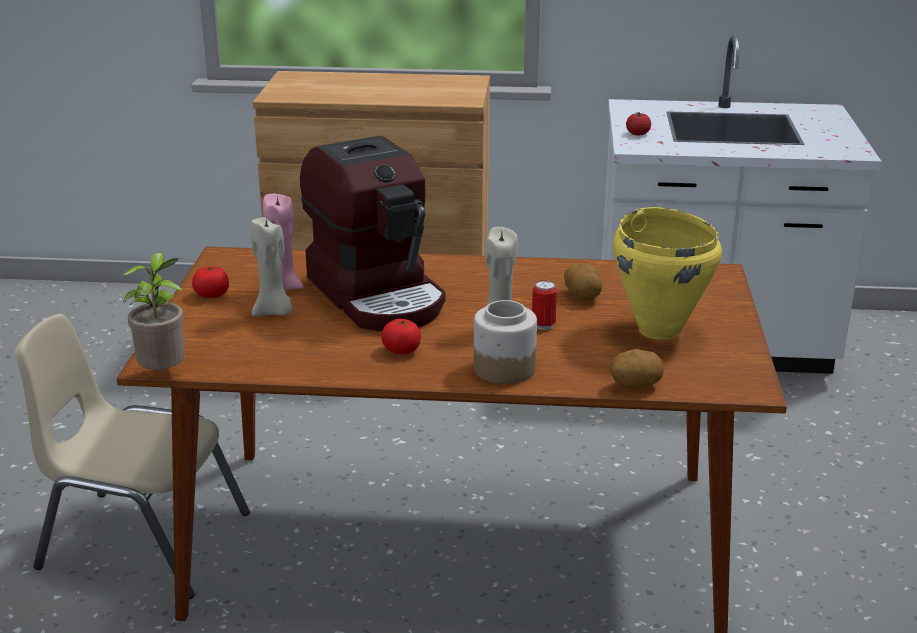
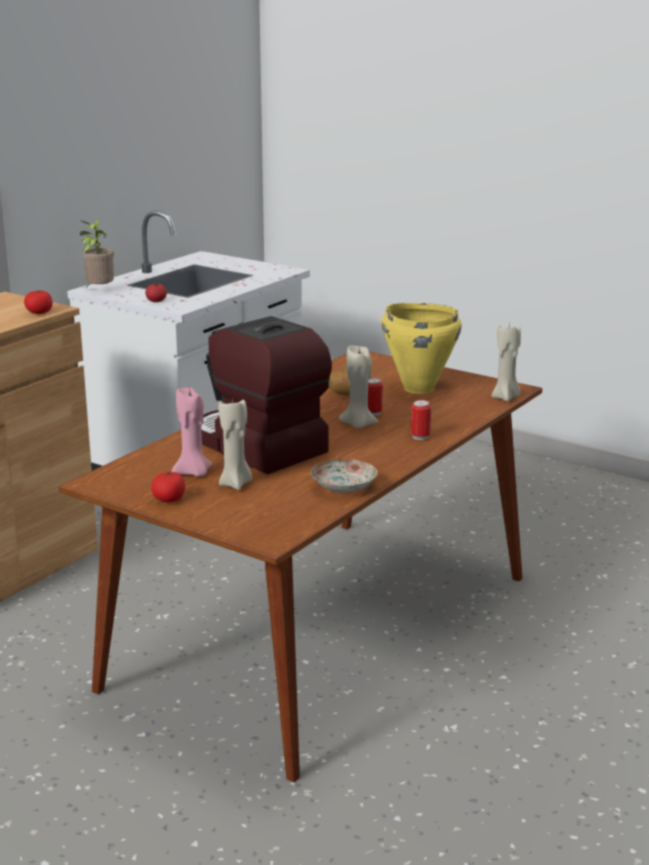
camera: 60 degrees left, 5 degrees down
(143, 541) = (161, 776): beige chair -> none
(164, 374) = (294, 539): potted plant -> potted plant (99, 291)
(316, 364) = (344, 487): none -> plate
(378, 295) = (256, 446): coffee machine -> coffee machine turned 135 degrees counterclockwise
(402, 350) = (356, 458): tomato -> tomato (39, 313)
(503, 369) = (420, 437): jar -> can
(635, 386) = (482, 411): potato -> none
(708, 390) = (506, 397): none -> beige candle

